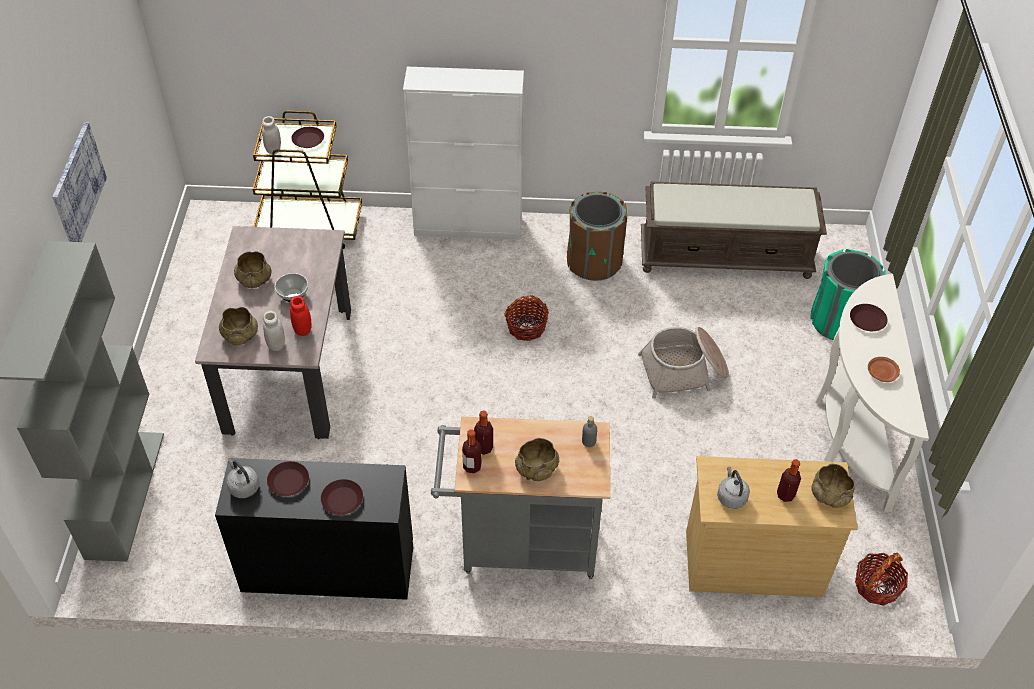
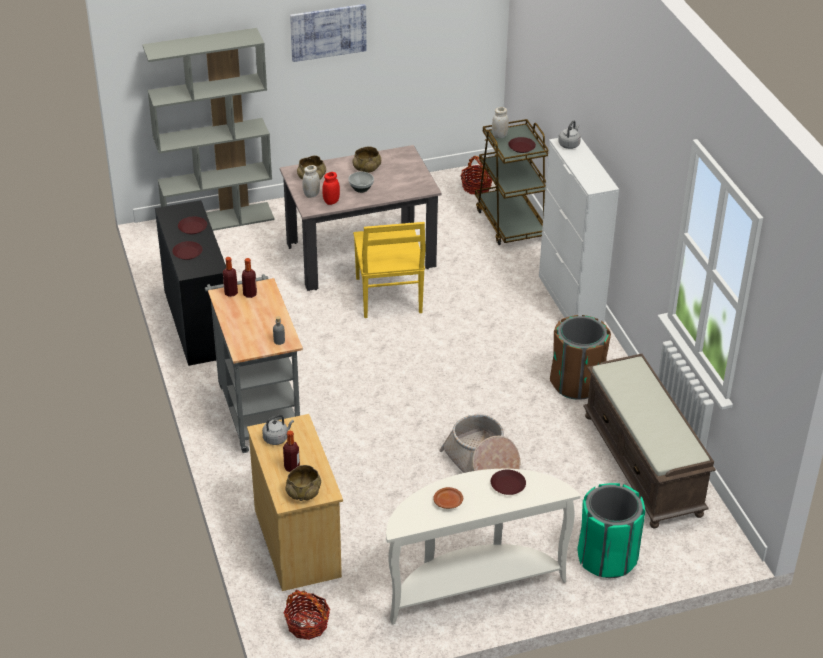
camera: 70 degrees right, 10 degrees down
(243, 486) = (180, 212): grey kettle -> grey kettle (569, 144)
(379, 367) = (388, 296): none -> yellow chair
(526, 327) = (475, 361): basket -> basket (476, 187)
(536, 469) = (242, 322): beige bowl -> none

